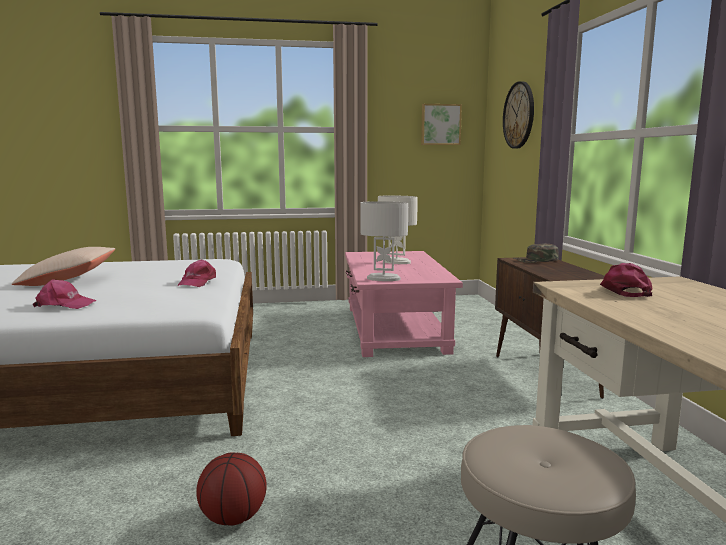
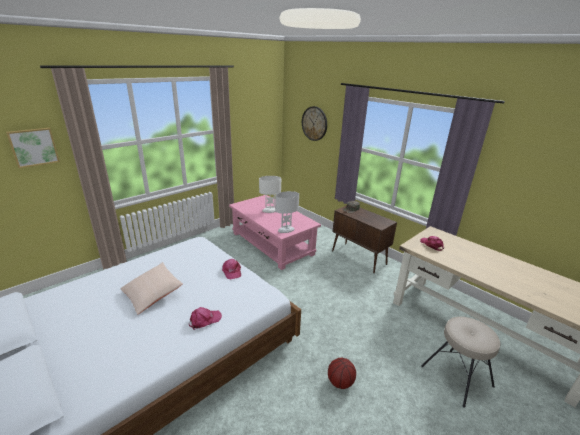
camera: 35 degrees left, 15 degrees up
(440, 124) = (263, 121): picture -> picture (33, 147)

